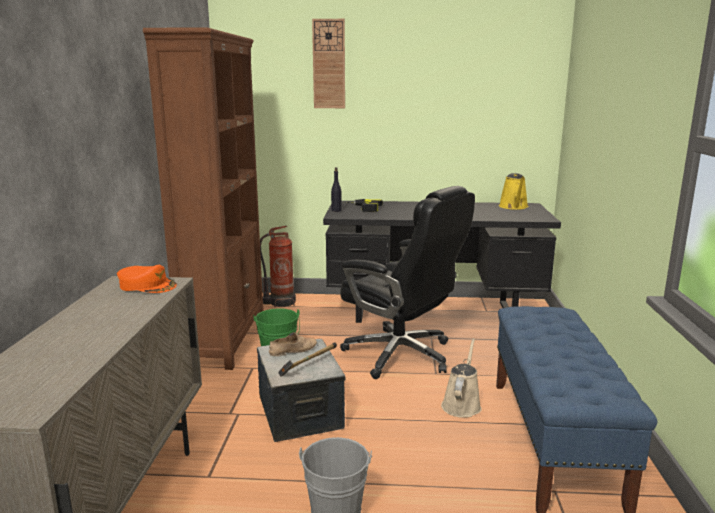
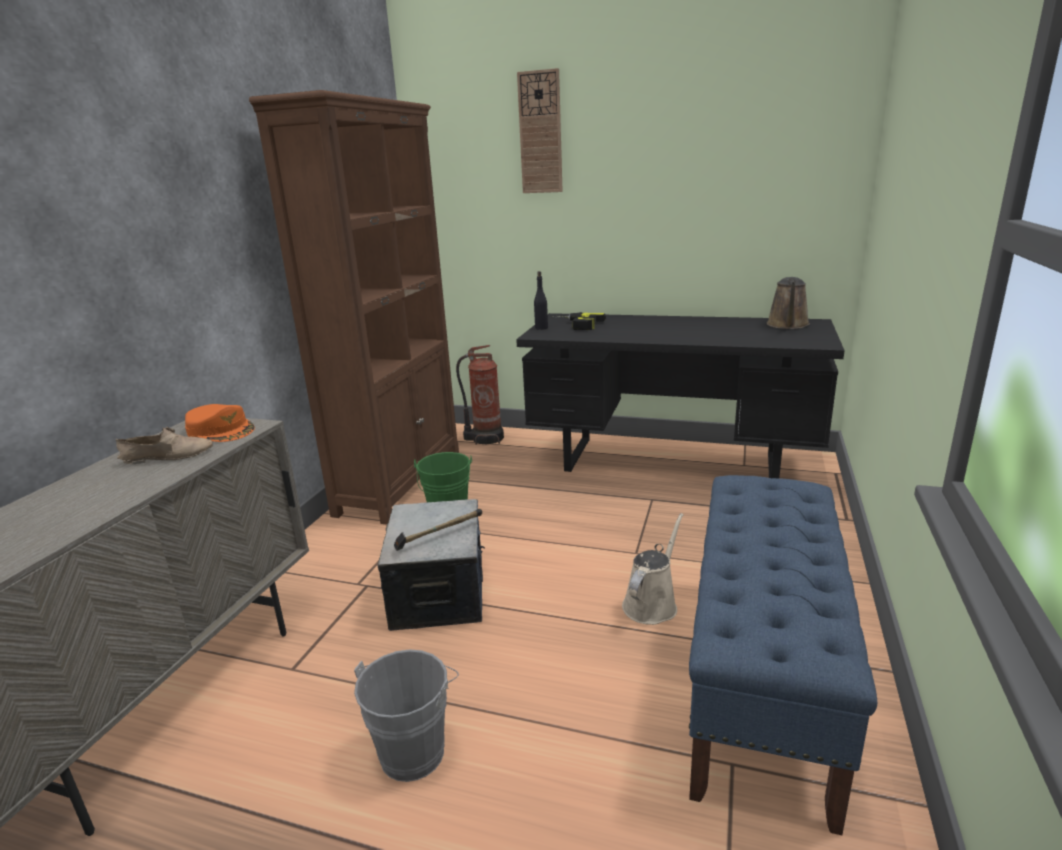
camera: 15 degrees right, 5 degrees up
(293, 350) = (432, 513): beige shoe -> beige shoe (168, 455)
(401, 355) = (602, 522): black office chair -> none
(514, 207) = (788, 325): yellow watering can -> brown watering can

